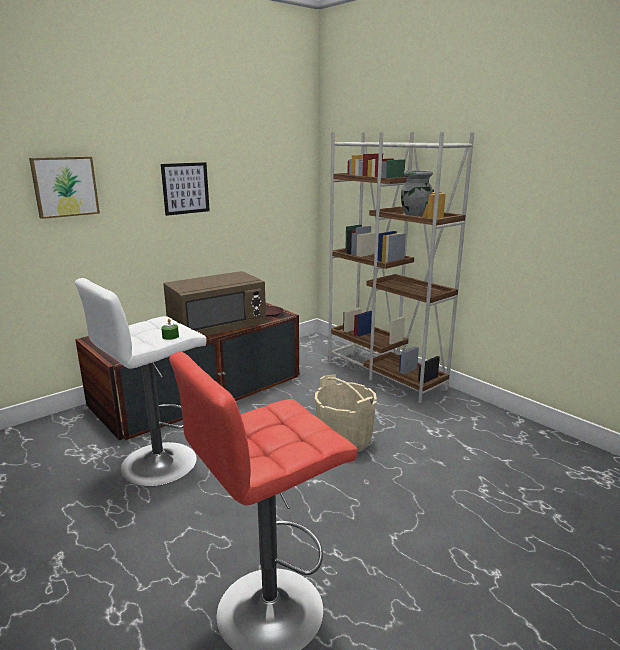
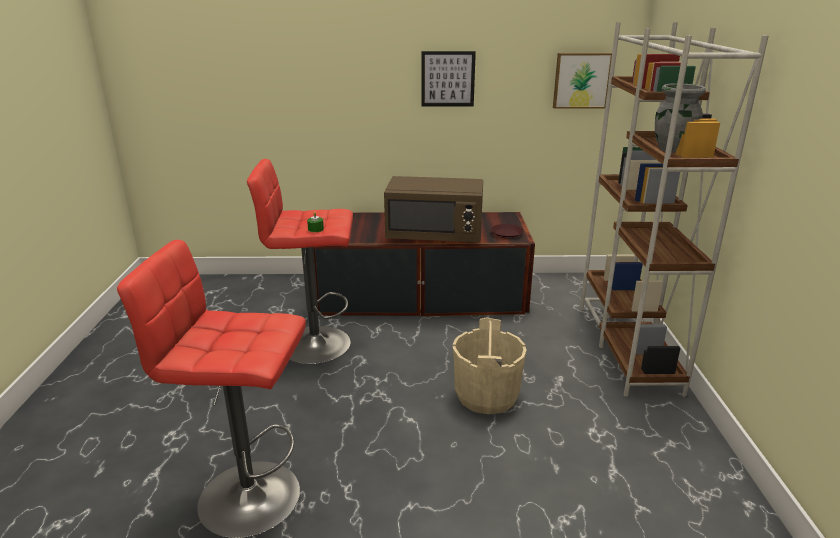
camera: 40 degrees right, 5 degrees up
(65, 186) = (323, 69): picture -> picture (581, 80)
(158, 463) = (314, 344): white stool -> red stool

